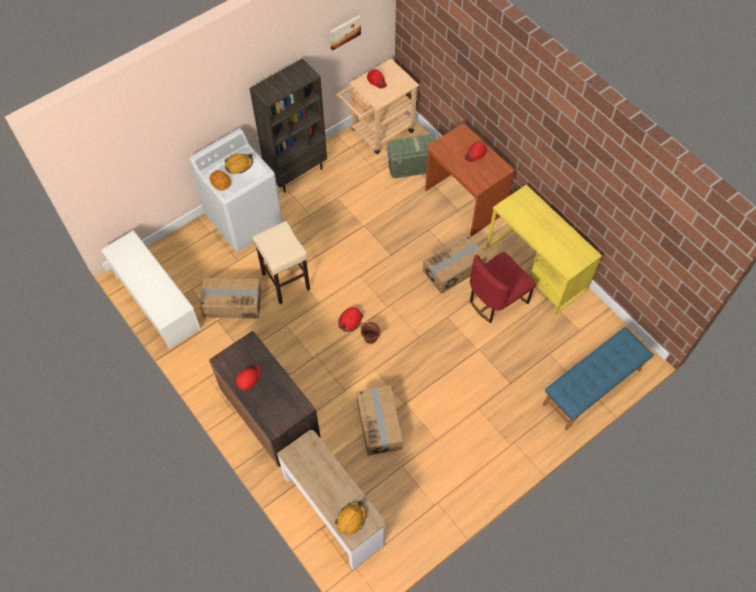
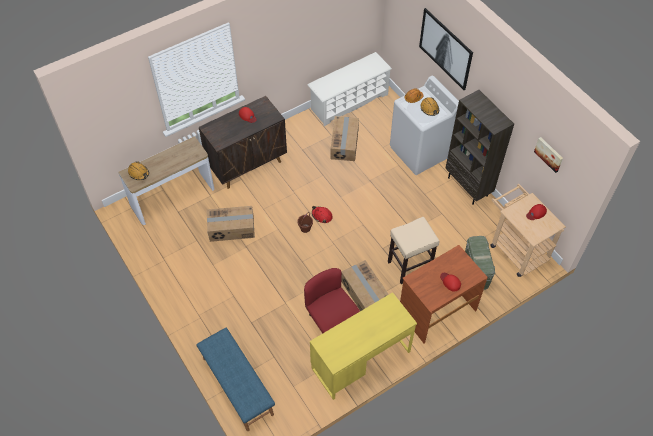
camera: 95 degrees right, 5 degrees down
(183, 115) = (445, 49): none -> picture
(285, 281) = (362, 176): beige stool -> beige stool (410, 266)

